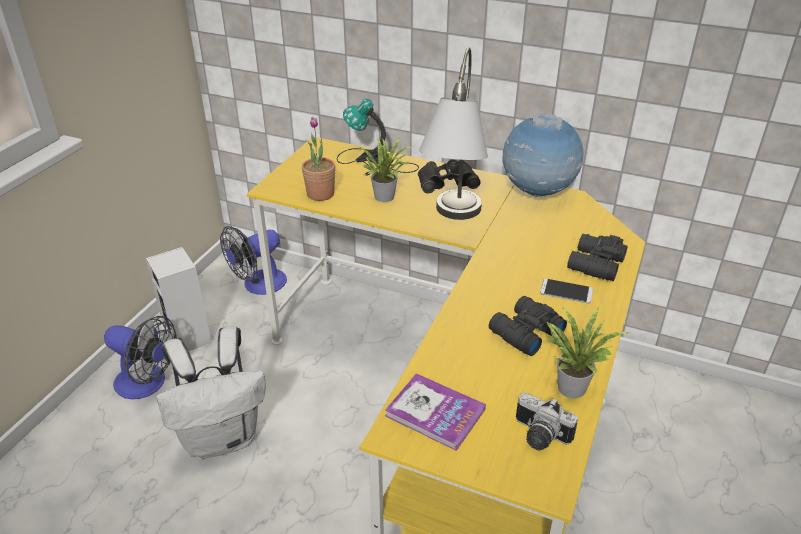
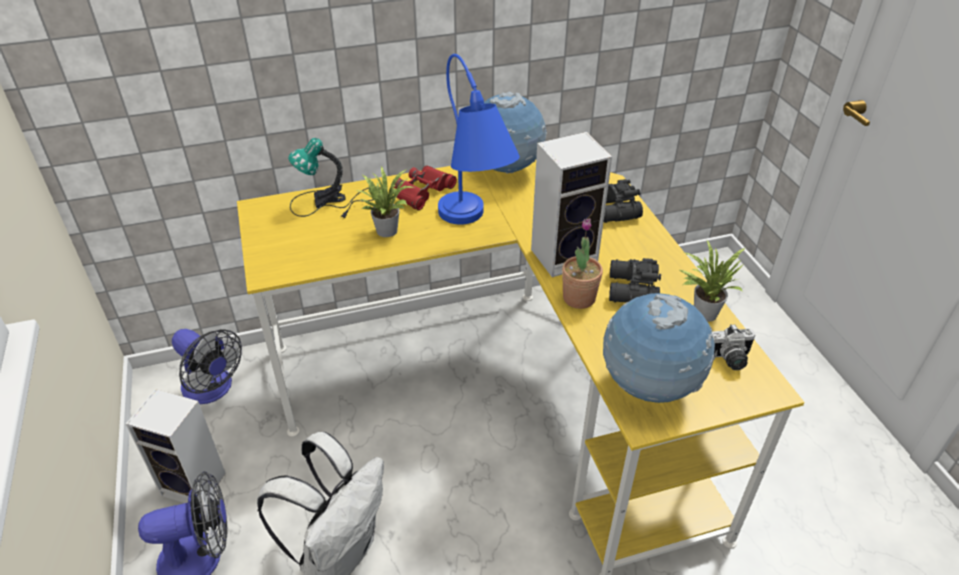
camera: 40 degrees left, 5 degrees up
(258, 285) = (212, 389): fan -> fan turned 60 degrees counterclockwise
(320, 194) = (324, 256): potted plant -> potted plant (579, 298)
(435, 413) = (648, 387): book -> globe
(446, 182) = (422, 192): black binoculars -> red binoculars
(452, 224) = (474, 228): grey table lamp -> blue table lamp
(501, 278) = (565, 255): none -> speaker
(566, 291) = (619, 242): phone -> none

